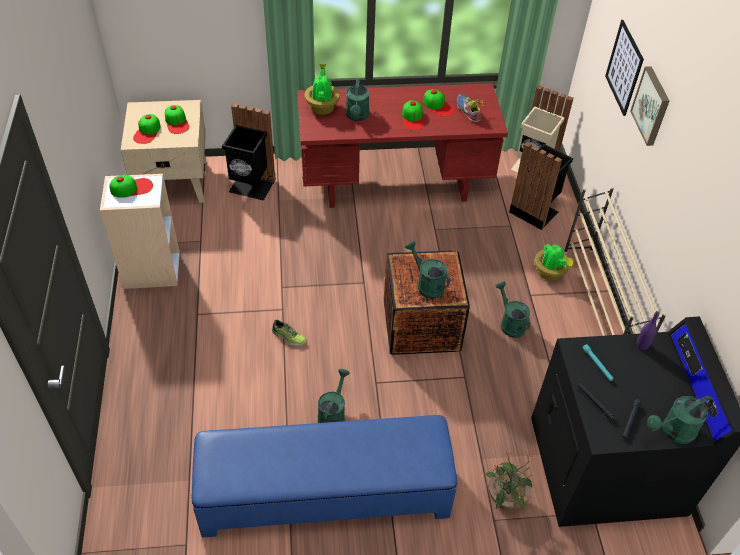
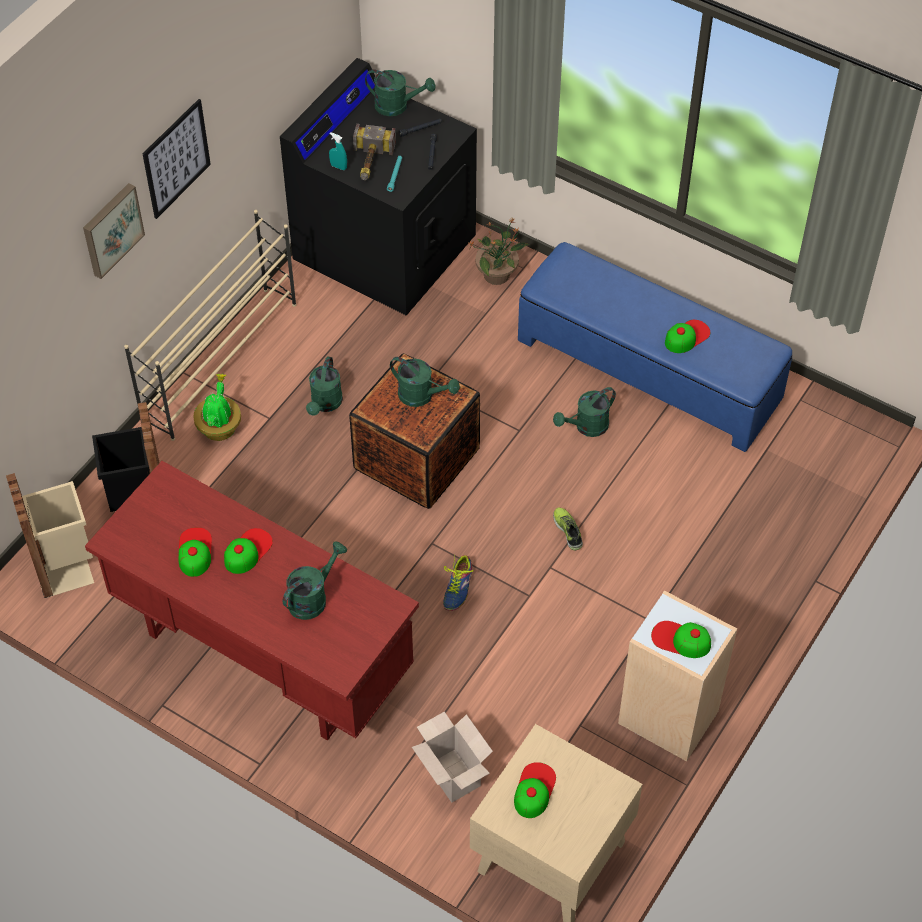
camera: 140 degrees left, 5 degrees up
(147, 131) = (586, 796): cap -> cap (686, 336)
(251, 187) = (451, 775): black trash can -> cardboard box
(322, 107) = (341, 643): potted plant -> none
(426, 284) = (421, 396): green watering can -> green watering can turned 60 degrees counterclockwise
(468, 111) = (168, 520): shoe -> shoe (458, 588)
(624, 68) = (45, 310): picture -> picture (176, 158)
(626, 363) = (370, 163): none -> hammer
(642, 345) = (338, 167): purple bottle -> turquoise spray bottle

